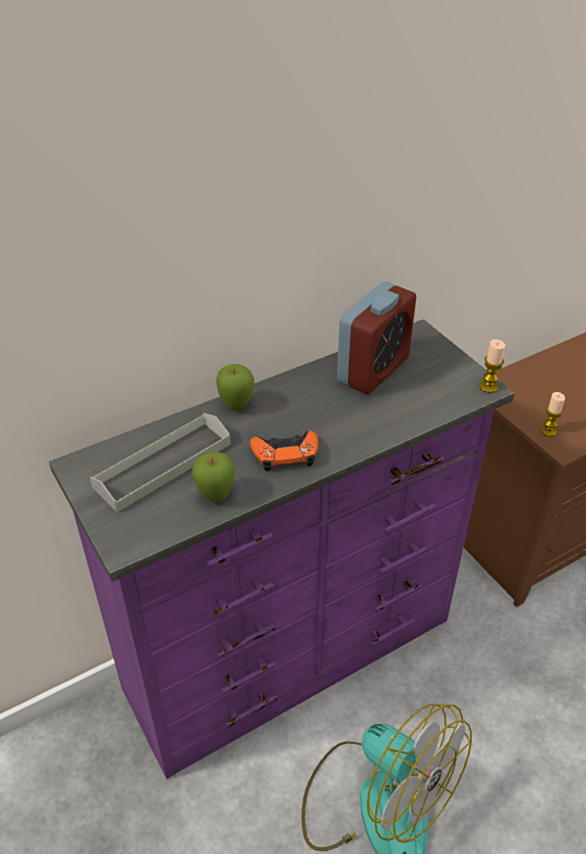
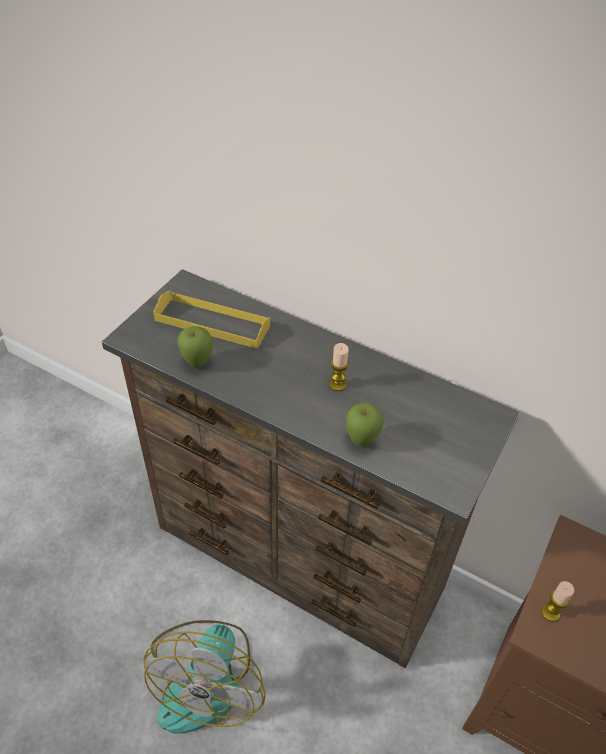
camera: 60 degrees right, 5 degrees up
(163, 465) = (212, 323): grey tray -> yellow tray
(236, 406) = (300, 335): apple -> apple (361, 441)
(285, 454) = (267, 384): orange game controller -> none
(294, 656) = (297, 562): purple dresser -> brown dresser
(373, 369) = (412, 401): alarm clock -> none
(488, 387) = (456, 494): candle -> candle (337, 384)

